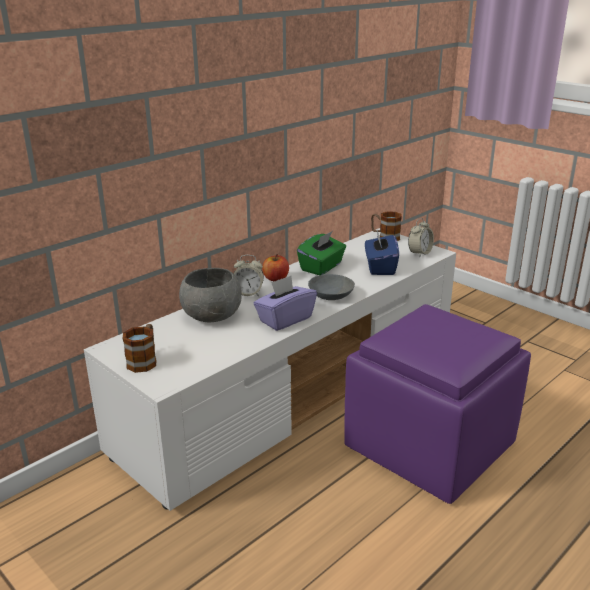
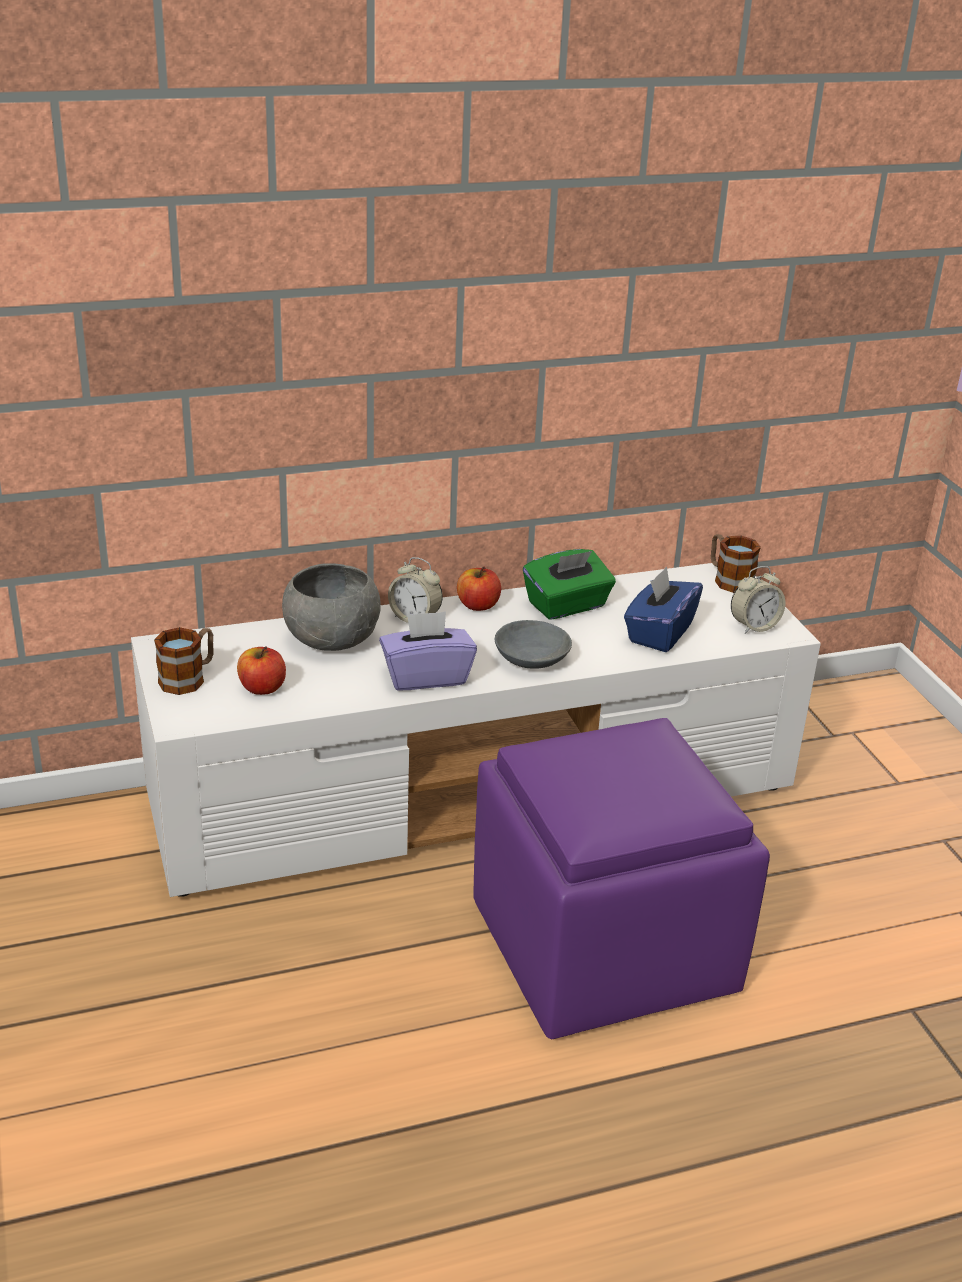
camera: 25 degrees right, 5 degrees up
(196, 352) = (262, 688): none -> apple

